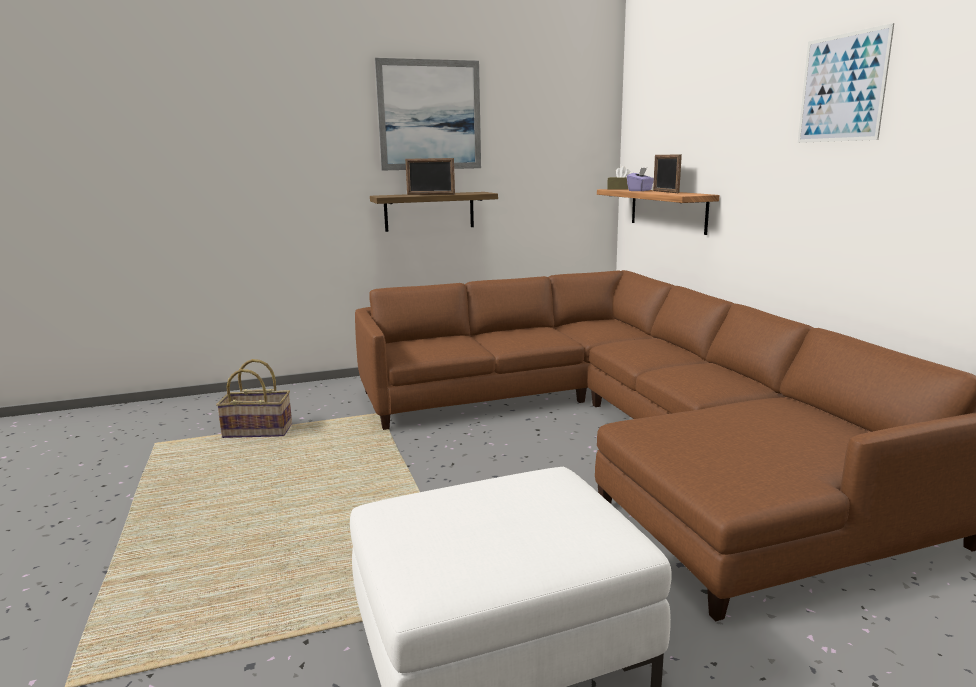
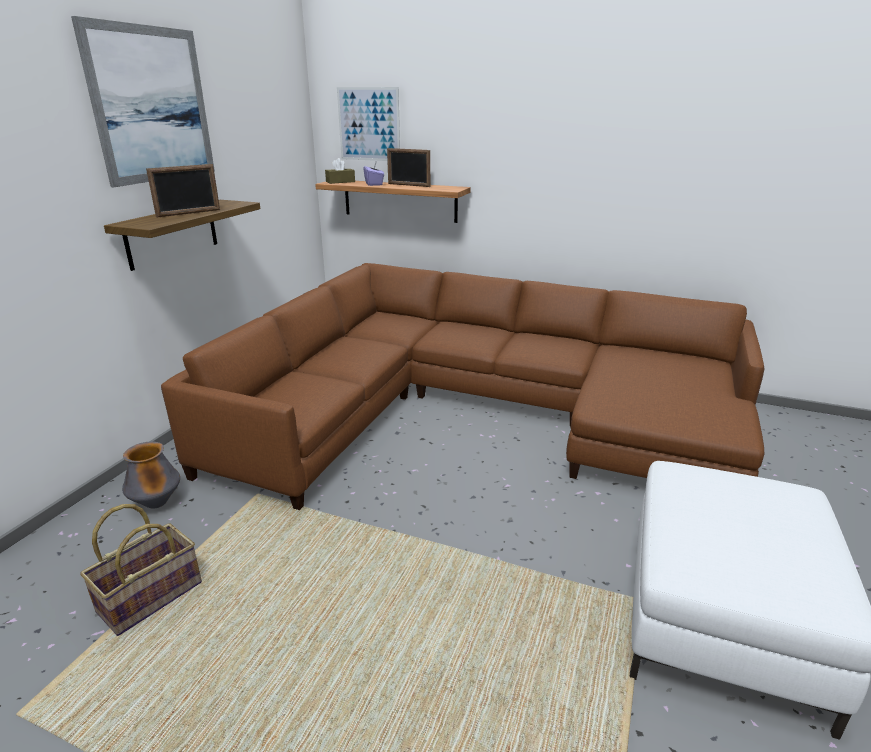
camera: 50 degrees left, 10 degrees up
(333, 396) = (157, 503): none -> vase
(842, 88) = (603, 103): picture -> picture (369, 124)

